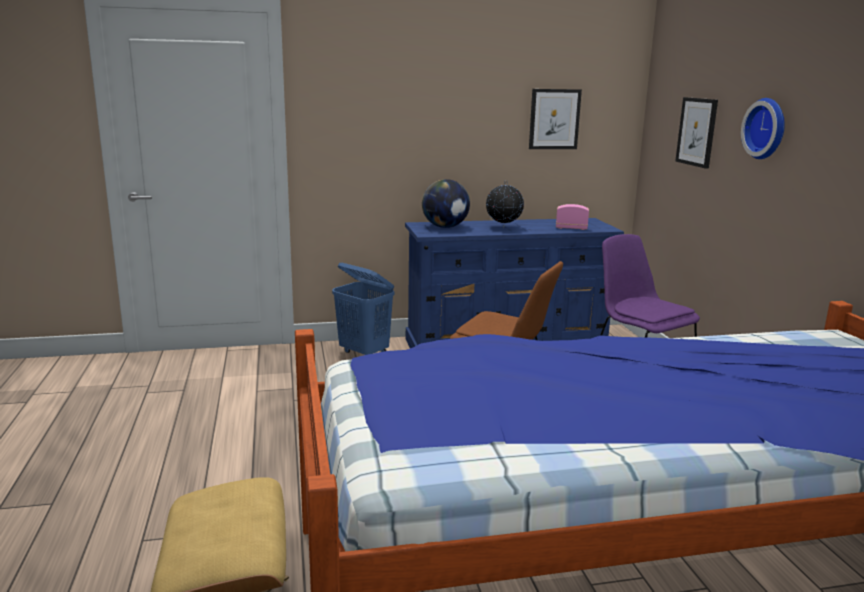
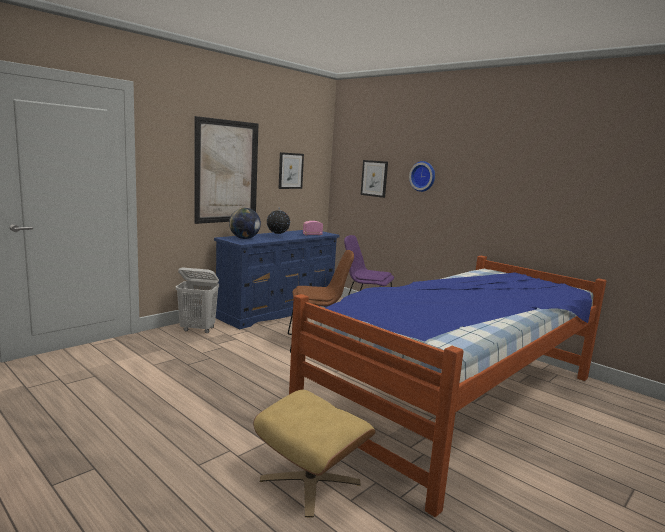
camera: 35 degrees left, 5 degrees down
(364, 353) = (198, 329): blue laundry basket -> white laundry basket
(431, 123) = (227, 172): none -> picture

